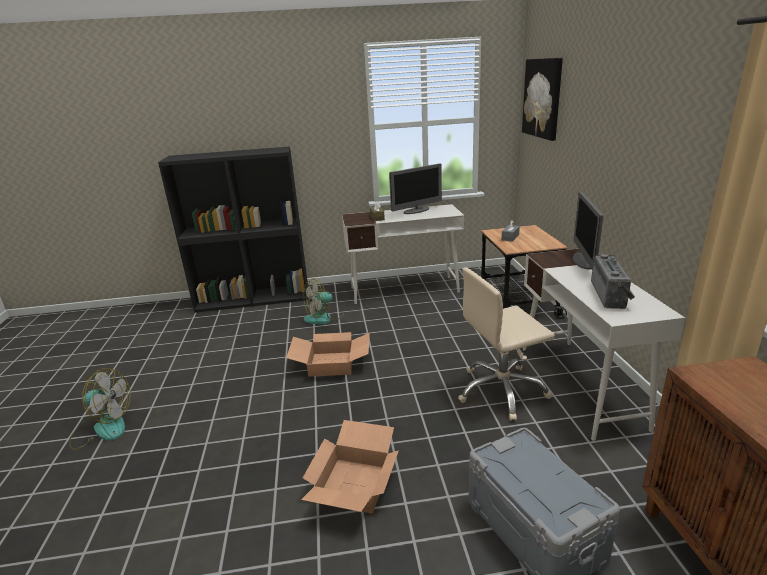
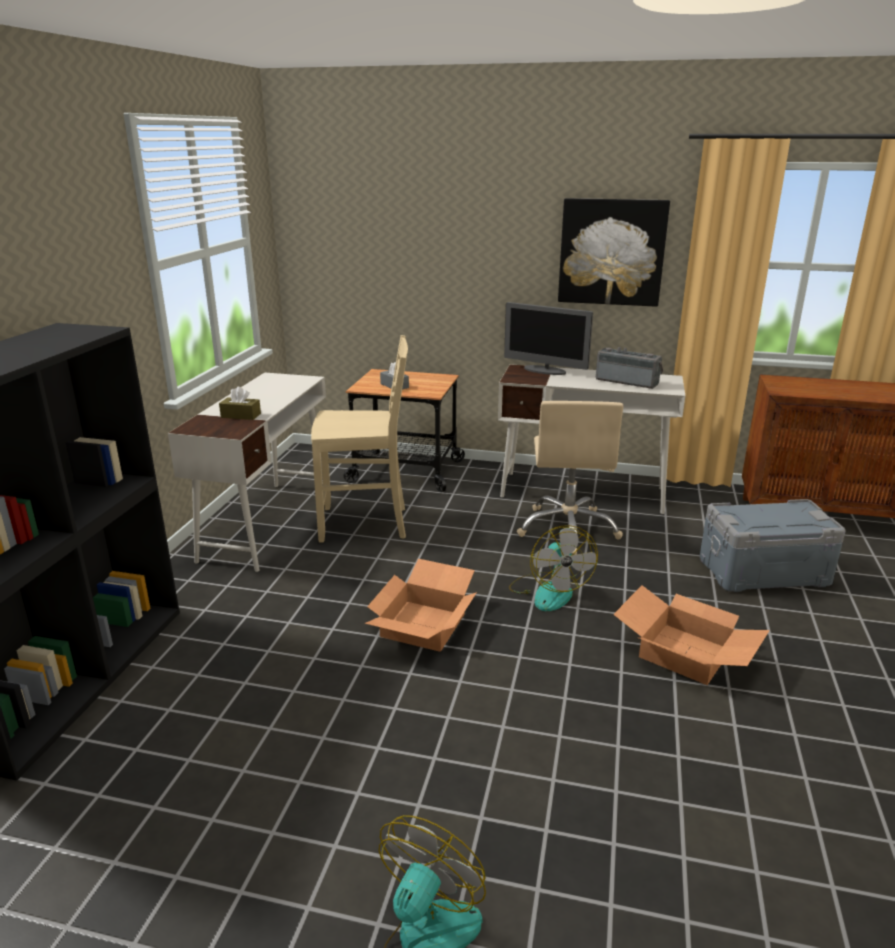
camera: 70 degrees left, 0 degrees up
(324, 318) = (270, 607): fan -> fan (549, 591)
(416, 211) = (255, 391): monitor -> none
(430, 314) = (365, 524): none -> beige chair
(542, 98) = (344, 205): picture -> picture (611, 252)

